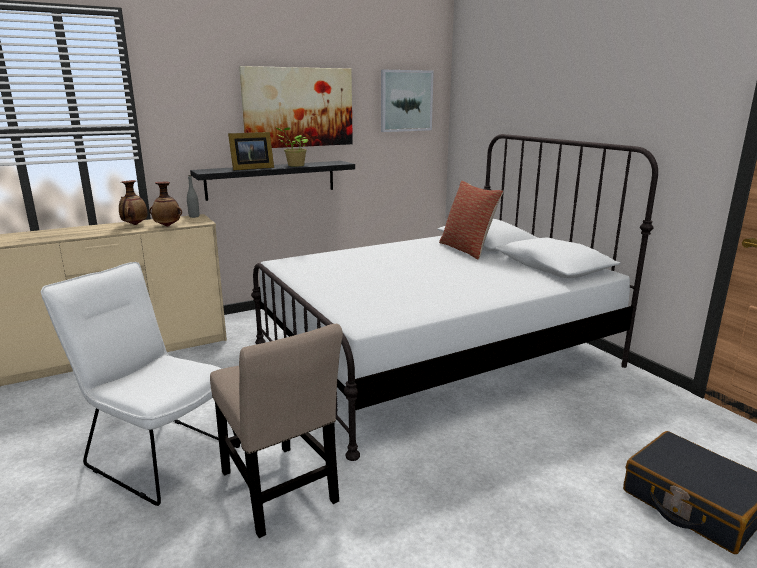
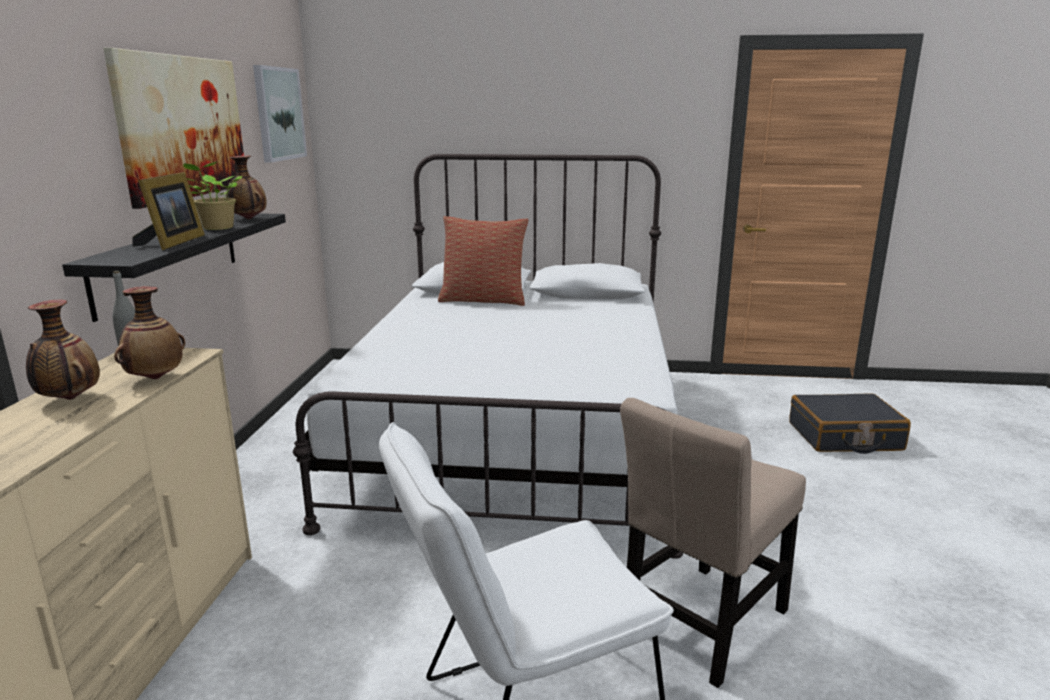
camera: 55 degrees left, 0 degrees up
(280, 491) = (701, 625): beige chair -> beige chair turned 135 degrees clockwise
(327, 163) = (248, 219): none -> vase

